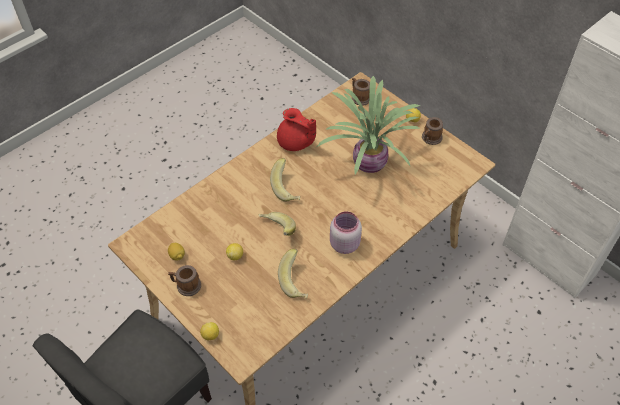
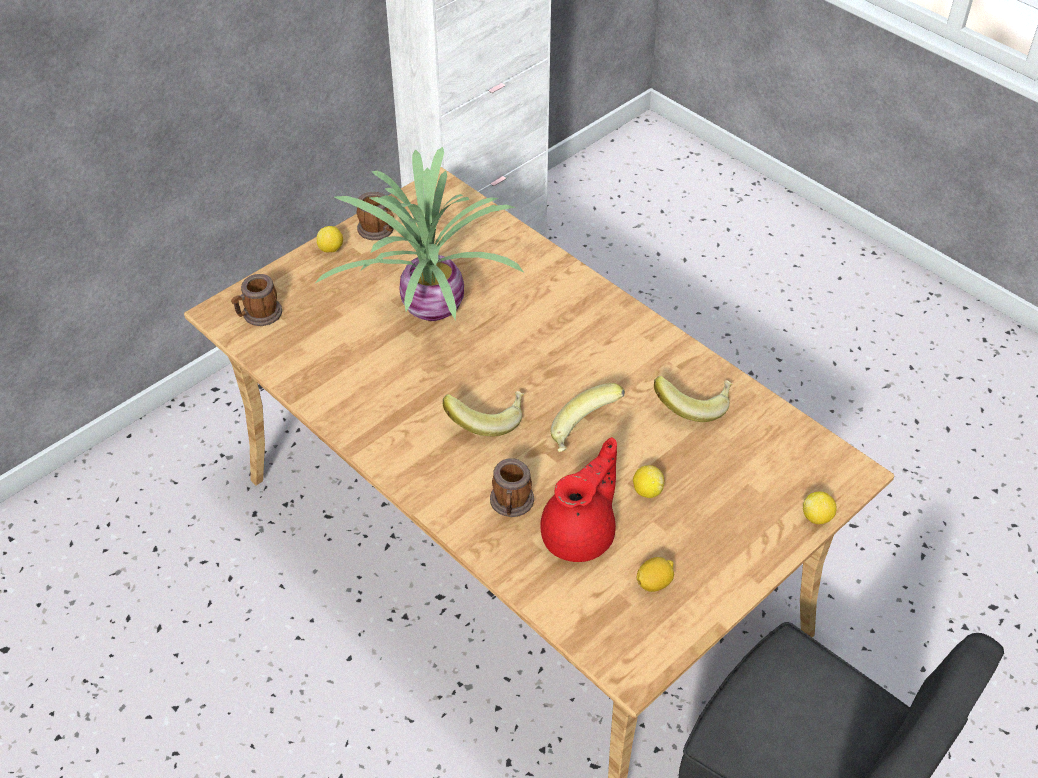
camera: 90 degrees left, 5 degrees down
(186, 286) = (721, 562): mug -> mug (511, 504)
(295, 143) = (370, 409): red teapot -> red teapot (581, 535)
(343, 244) = (610, 345): pink jar -> none

